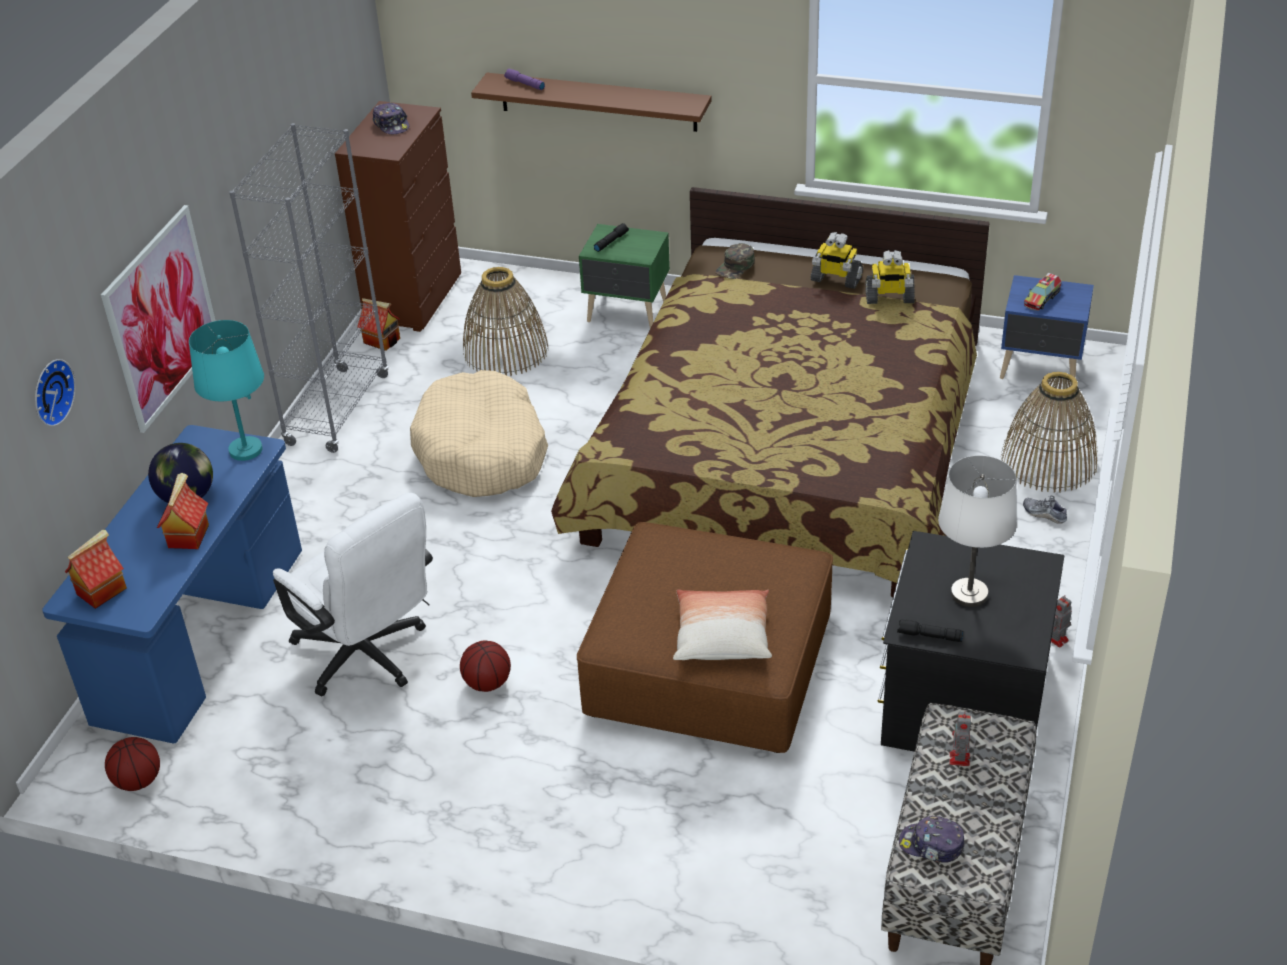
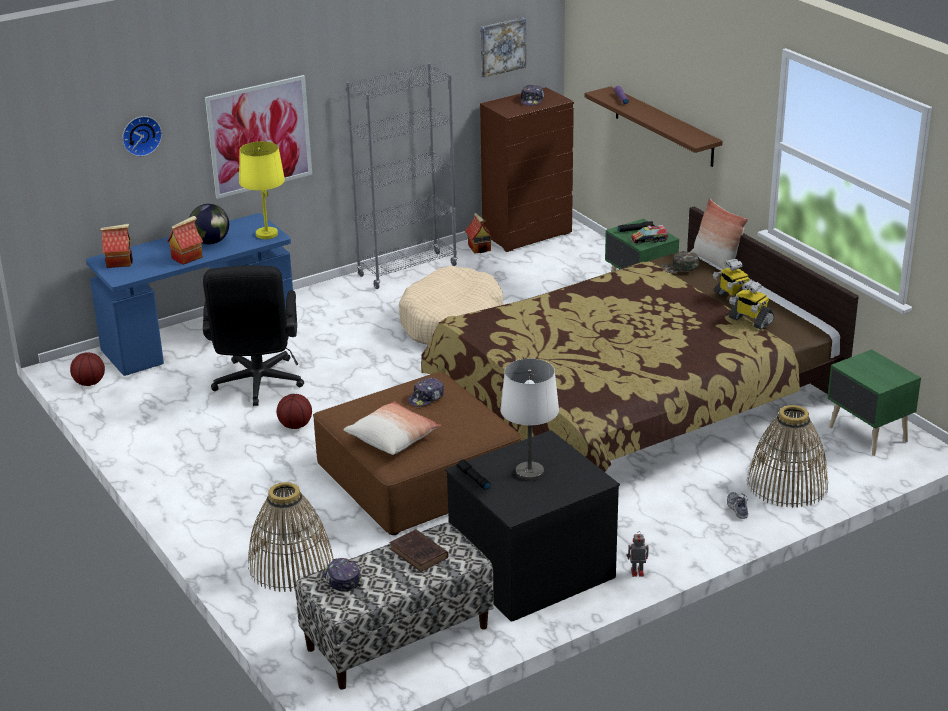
camera: 40 degrees right, 10 degrees down
(245, 450) = (266, 234): turquoise table lamp -> yellow table lamp
(337, 66) = (502, 46): none -> picture
(368, 658) = (257, 386): white office chair -> black office chair
(505, 351) = (538, 281): basket -> basket (290, 565)
(684, 565) = (426, 398): none -> cap
(751, 243) = (715, 262): none -> pillow
(959, 760) = (420, 554): toy robot -> brown book
(1041, 369) = (867, 435): blue nightstand -> green nightstand
(1042, 298) = (868, 369): toy truck -> toy truck (649, 240)

